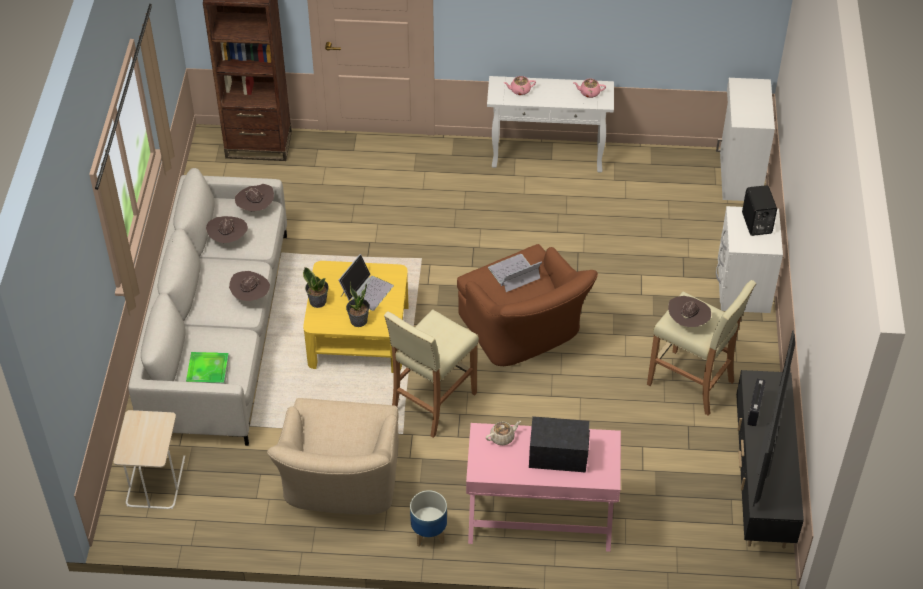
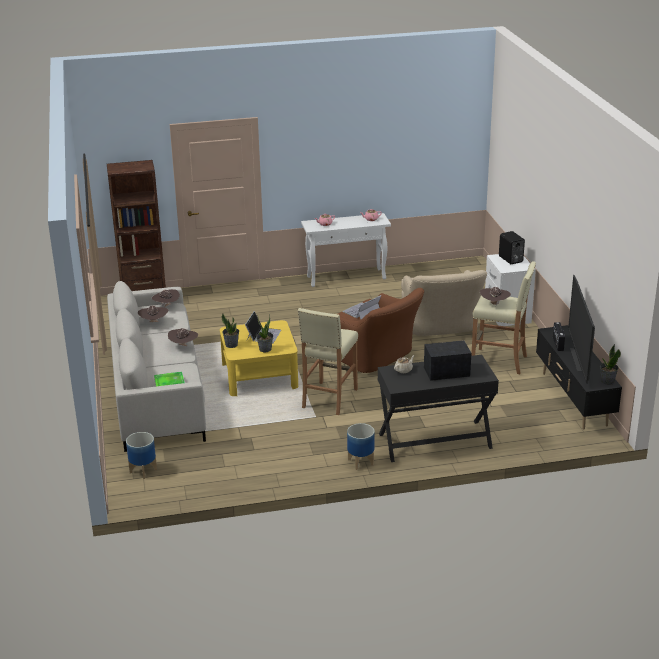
camera: 15 degrees left, 20 degrees down
(154, 480) = (143, 471): beige side table -> planter
(340, 484) = (283, 449): beige armchair -> beige armchair (440, 325)
(540, 519) = (435, 441): pink desk -> black desk
(738, 176) = (474, 268): white cabinet -> none
(788, 503) = (607, 381): none -> potted plant

